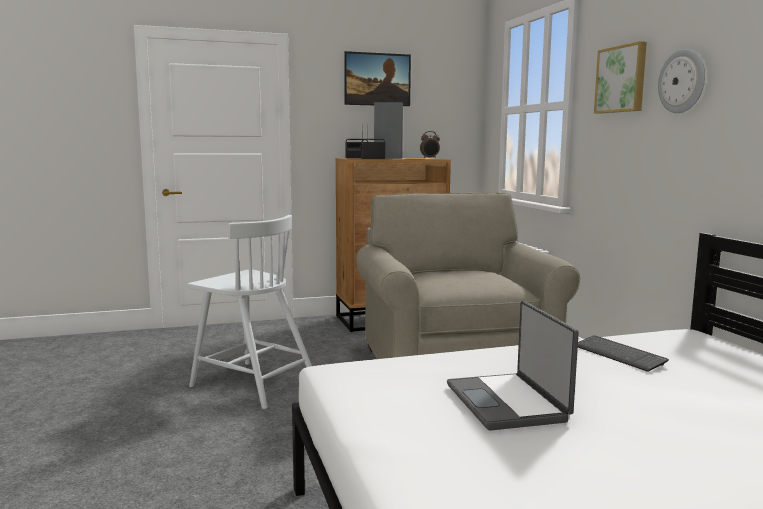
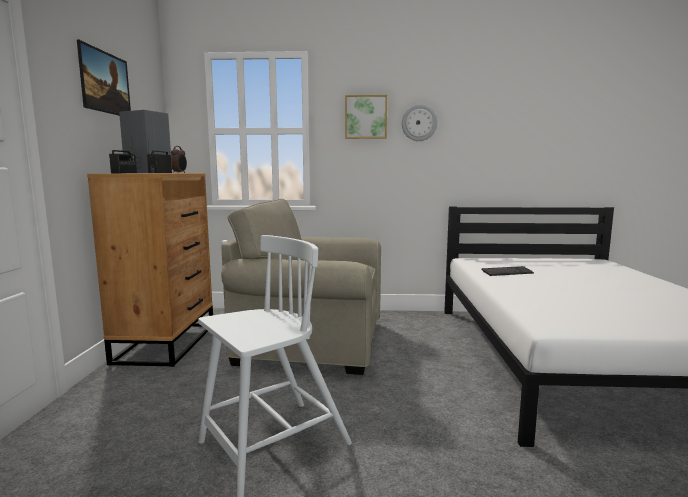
camera: 70 degrees left, 0 degrees up
(508, 402) = (595, 299): laptop -> none

